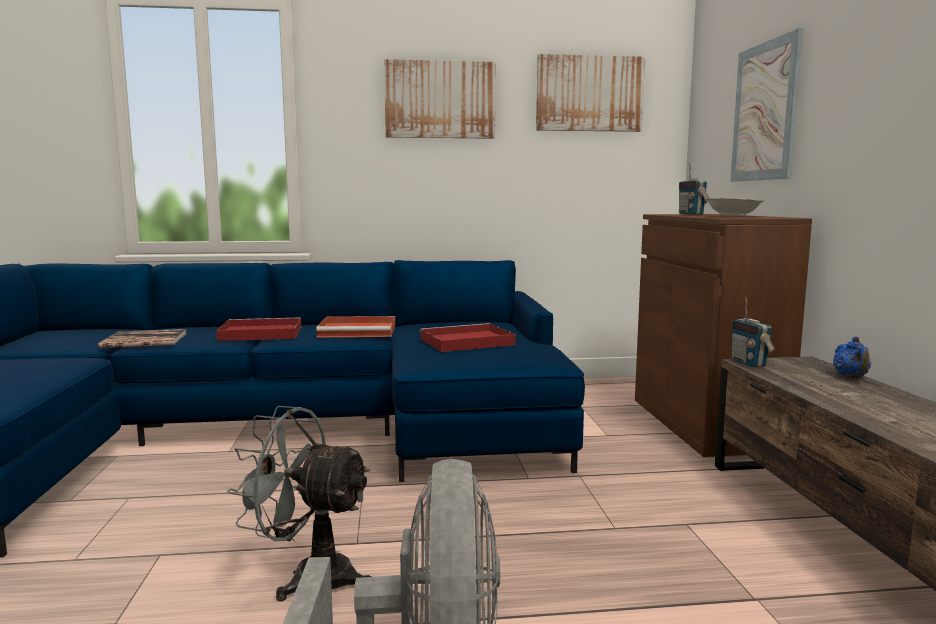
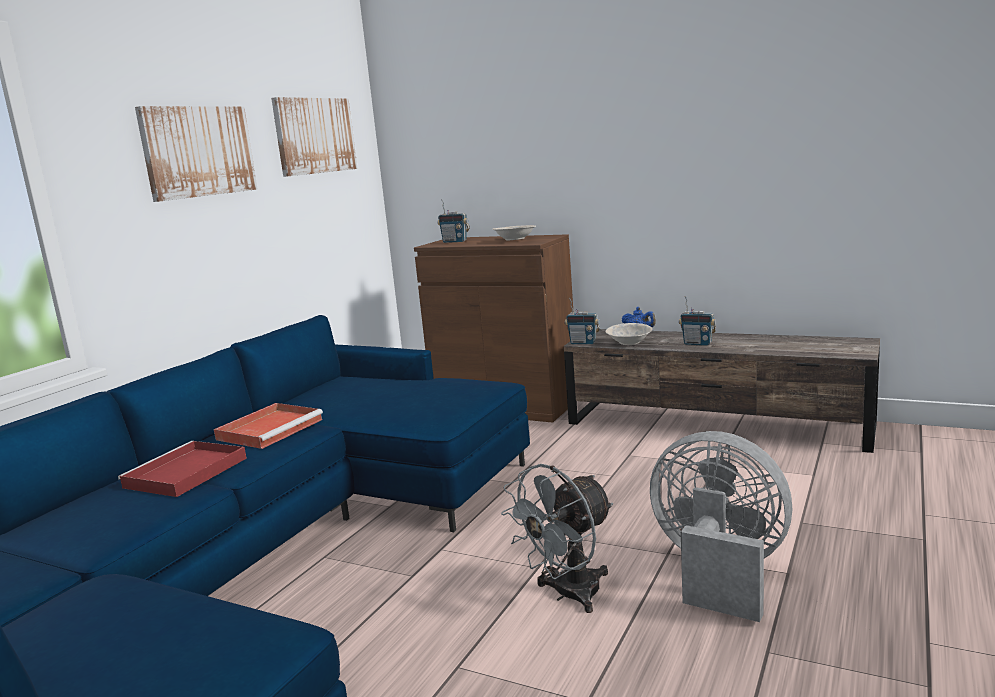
camera: 55 degrees left, 5 degrees up
(145, 340) = (83, 539): book -> none
(465, 342) = (396, 398): red tray -> none
(765, 112) = (494, 155): picture -> none
(798, 380) = (629, 342): none -> beige bowl
(881, 412) = (697, 343): none -> radio

